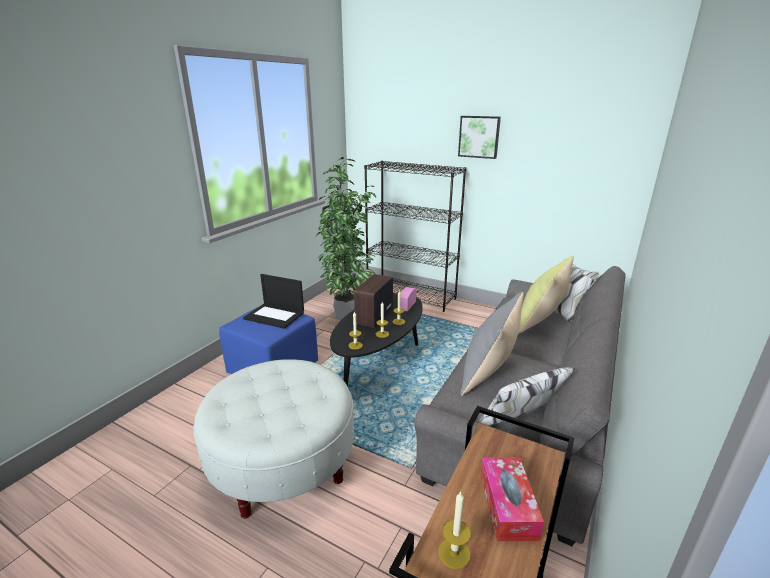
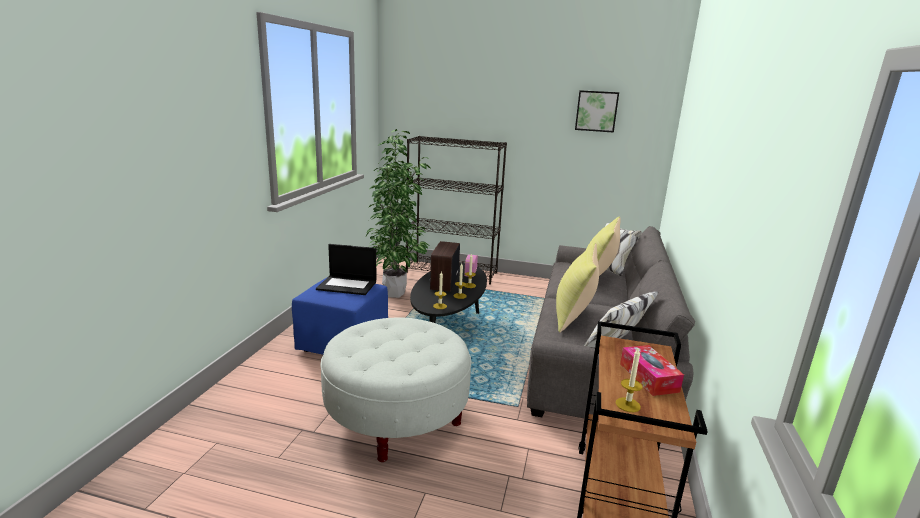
camera: 15 degrees left, 5 degrees down
(479, 137) = (518, 114): picture -> picture (596, 111)
(488, 374) = (573, 316): grey pillow -> yellow pillow

